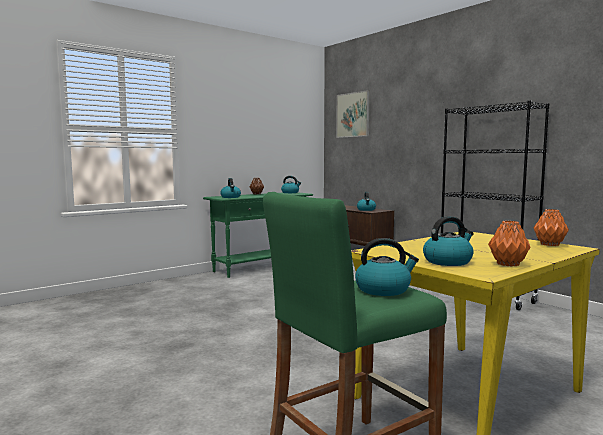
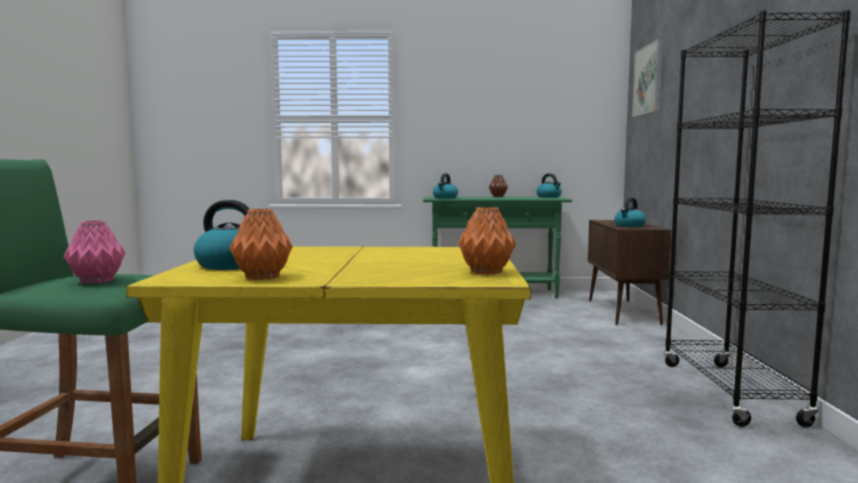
camera: 40 degrees right, 0 degrees up
(383, 289) = (98, 281): kettle -> pink vase

